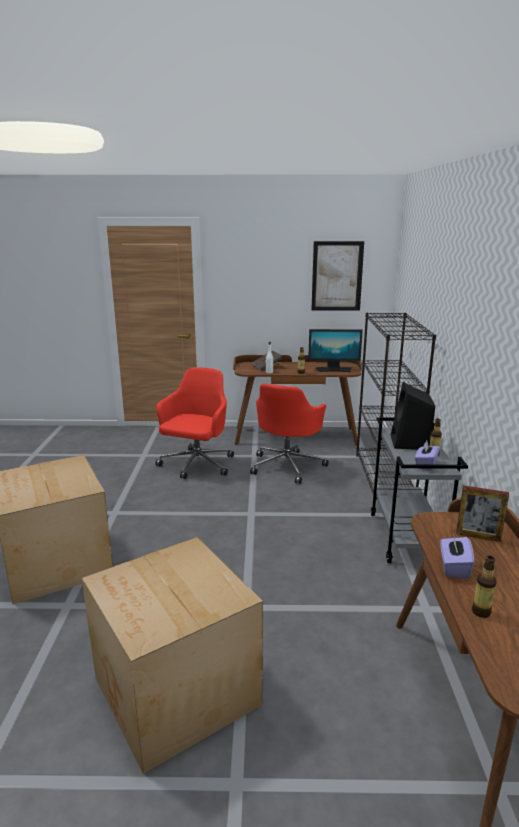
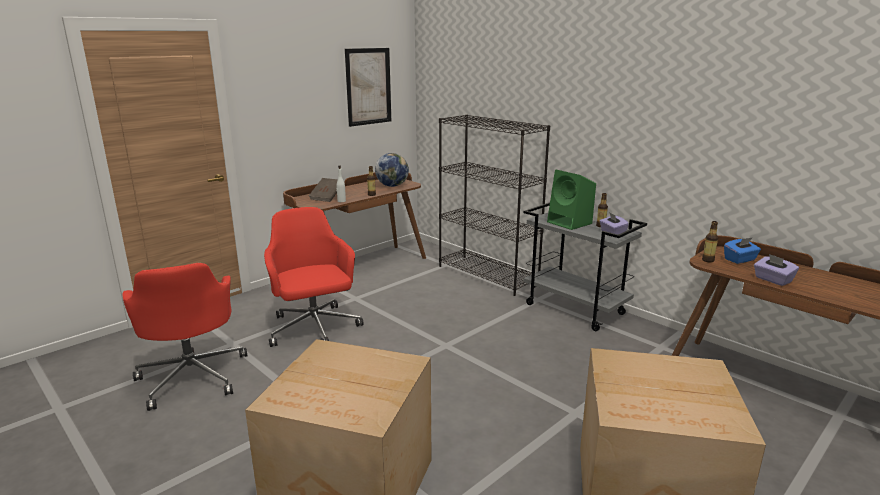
camera: 45 degrees left, 0 degrees up
(287, 465) = (401, 295): red office chair -> red office chair (193, 376)
(333, 369) = (392, 186): monitor -> globe
(410, 443) = (570, 223): black speaker -> green speaker
(478, 536) = (740, 260): picture frame -> blue tissue box
(481, 612) = (831, 294): bottle -> bottle (708, 260)

